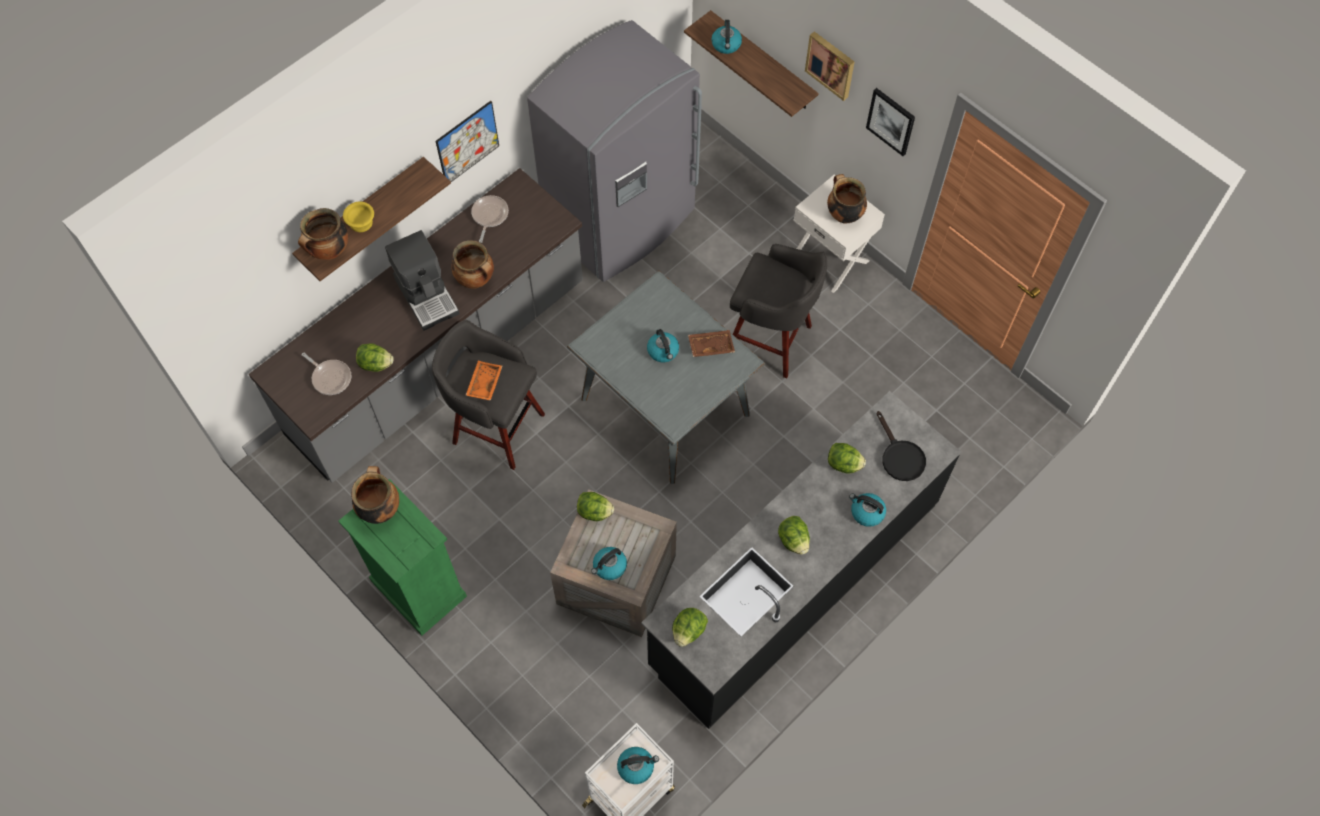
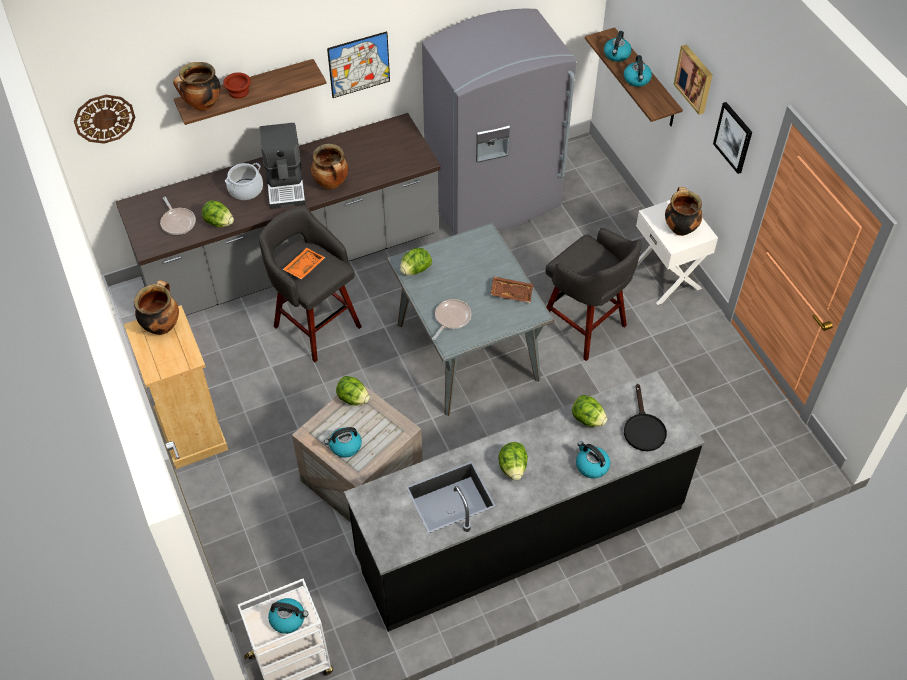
camera: 20 degrees right, 10 degrees down
(226, 301) = (104, 118): none -> wall clock
(361, 222) = (239, 91): yellow bowl -> brown bowl
(386, 315) = (246, 190): none -> cooking pot
(418, 588) = (191, 430): green dresser -> beige dresser
(489, 216) = (365, 140): frying pan -> frying pan (451, 318)
(663, 351) = (467, 285): kettle -> kettle (637, 80)
(688, 631) = (382, 512): lettuce -> lettuce (415, 270)

